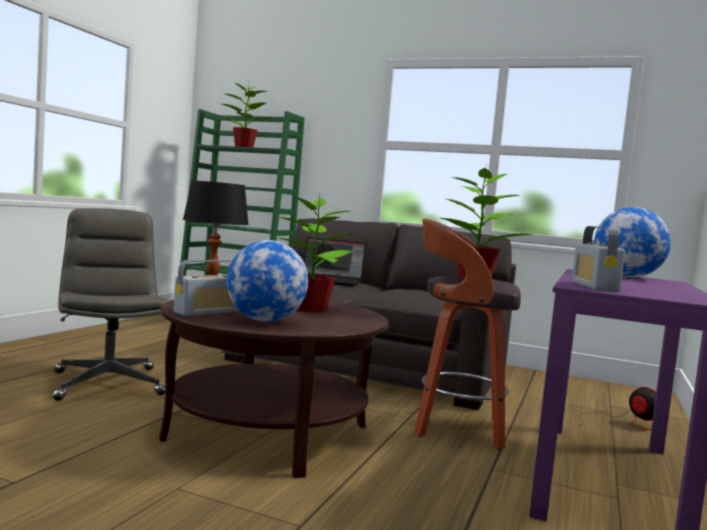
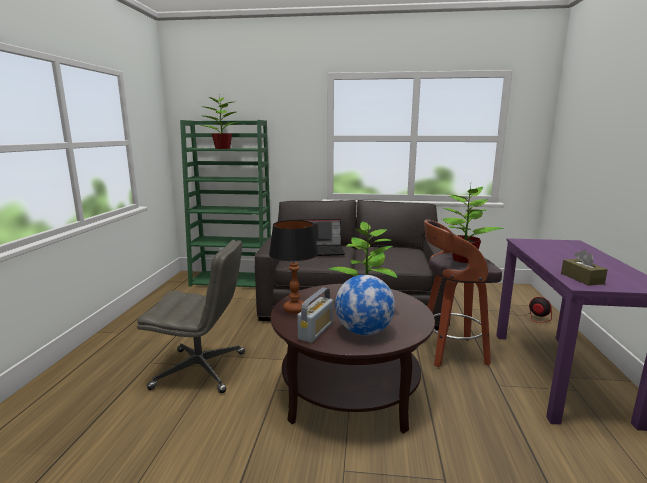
camera: 15 degrees left, 10 degrees up
(107, 383) = (201, 370): grey office chair -> grey office chair turned 135 degrees clockwise
(594, 286) = (582, 278): radio -> brown tissue box
(627, 277) = (553, 245): globe -> none

